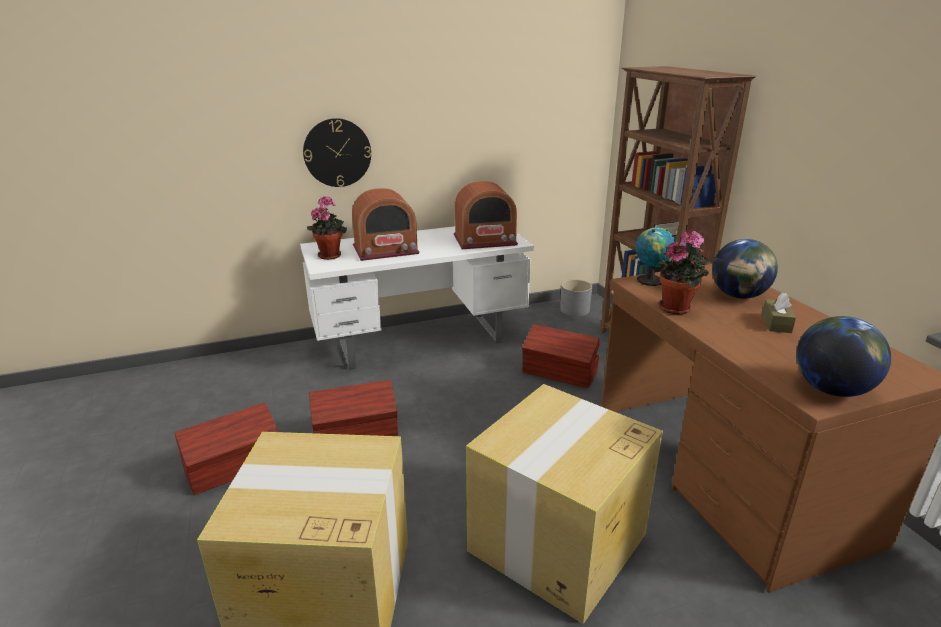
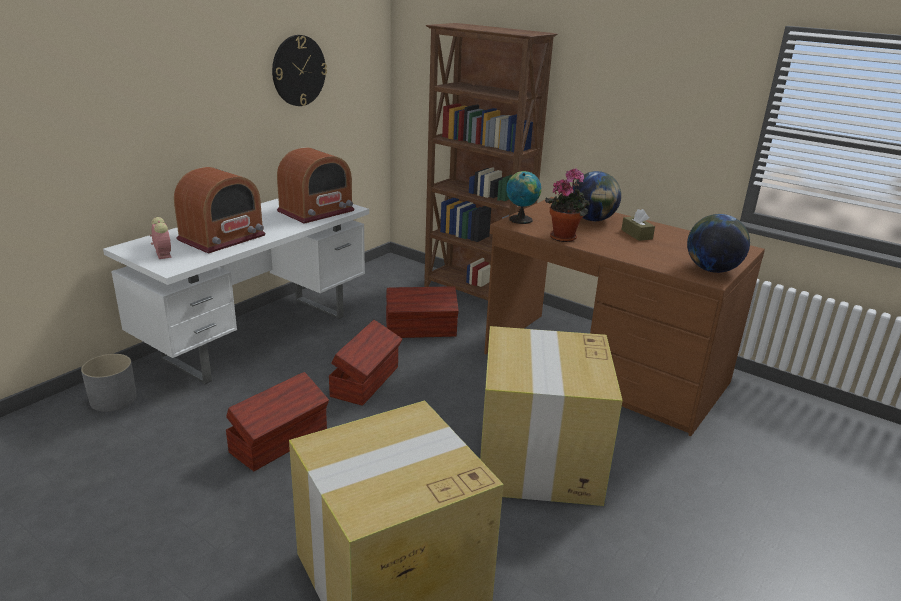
camera: 35 degrees left, 0 degrees up
(235, 467) = (174, 519): brown storage box -> brown storage box (366, 381)
(330, 255) = (163, 254): potted plant -> alarm clock
(337, 153) = (137, 130): wall clock -> wall clock (298, 70)
(575, 310) = (384, 271): grey planter -> grey planter (113, 399)

